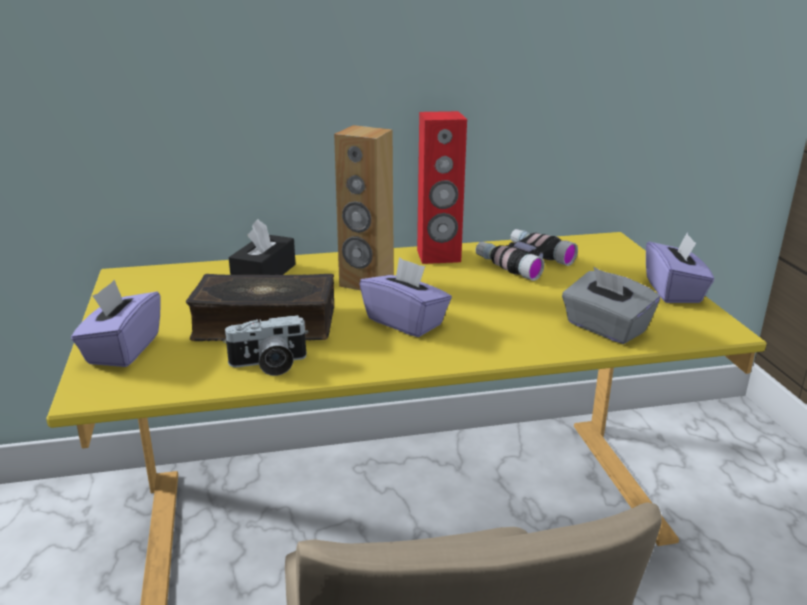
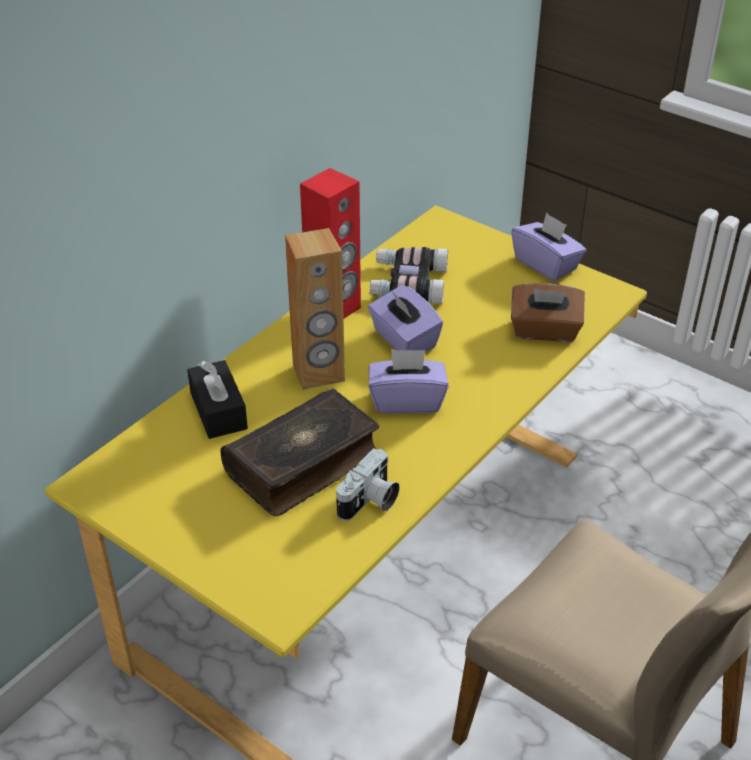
camera: 40 degrees left, 15 degrees up
(122, 349) = (232, 558): purple tissue box -> purple tissue box (403, 340)
(605, 328) = (544, 331): grey tissue box -> brown tissue box

